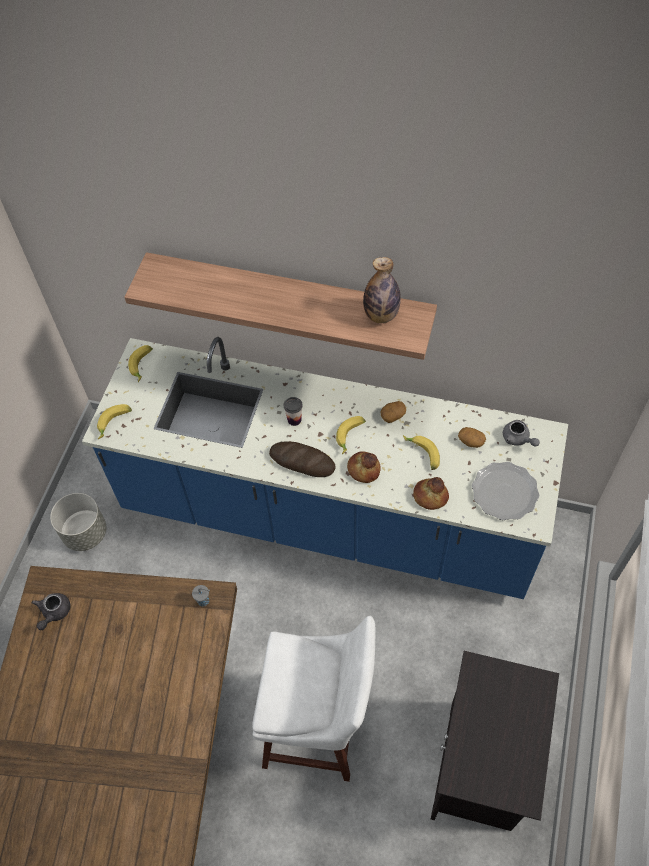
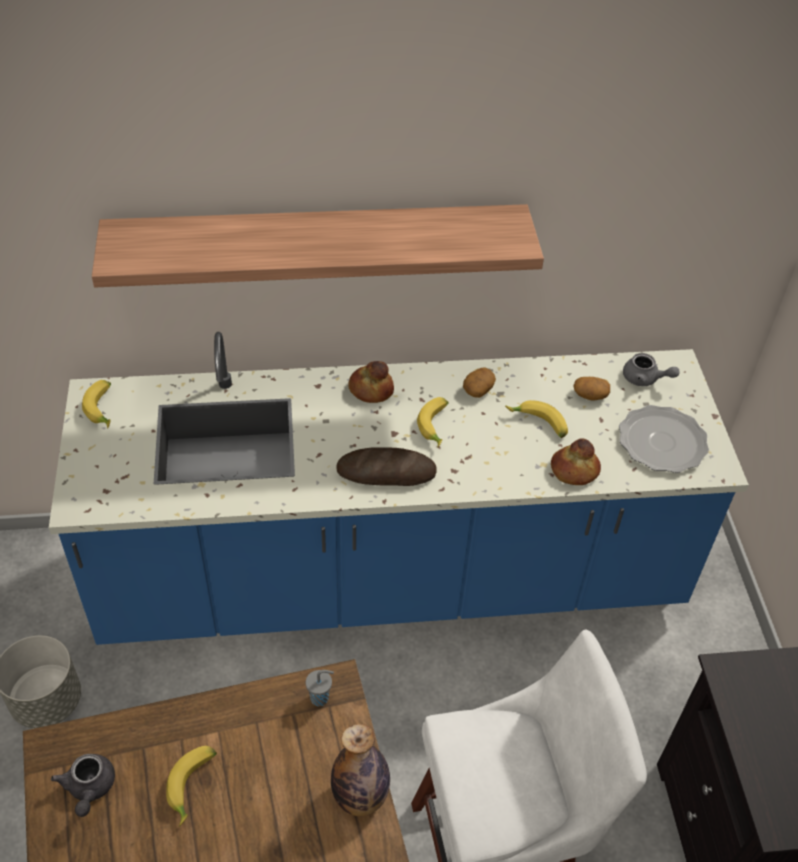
camera: 25 degrees left, 10 degrees down
(114, 423) = (91, 491): banana -> banana (194, 786)
(294, 419) = (351, 424): cup -> none
(363, 469) = (472, 461): bread -> bread (370, 390)
(381, 315) = (464, 228): bottle -> bottle (360, 796)

